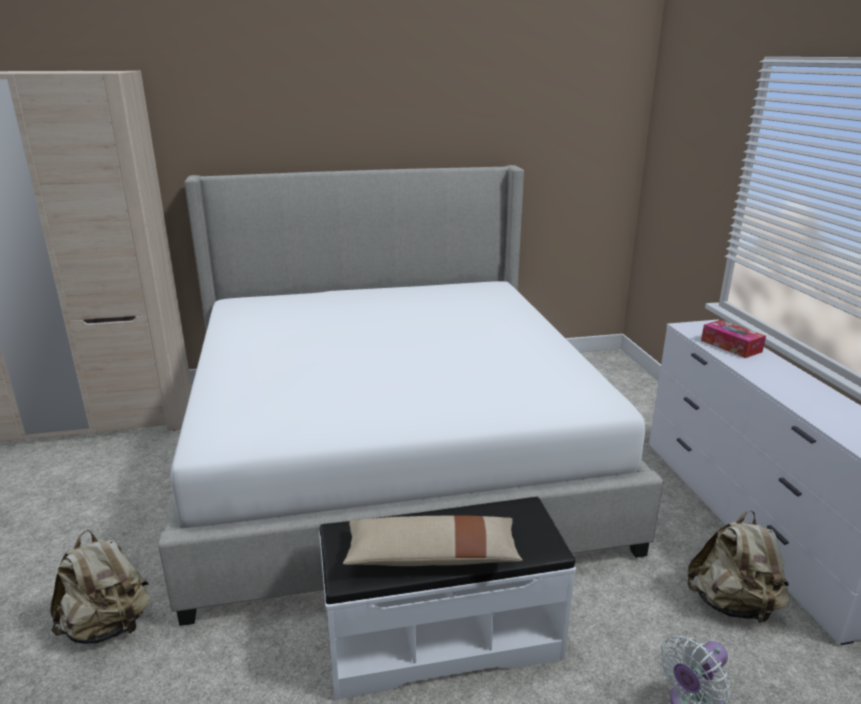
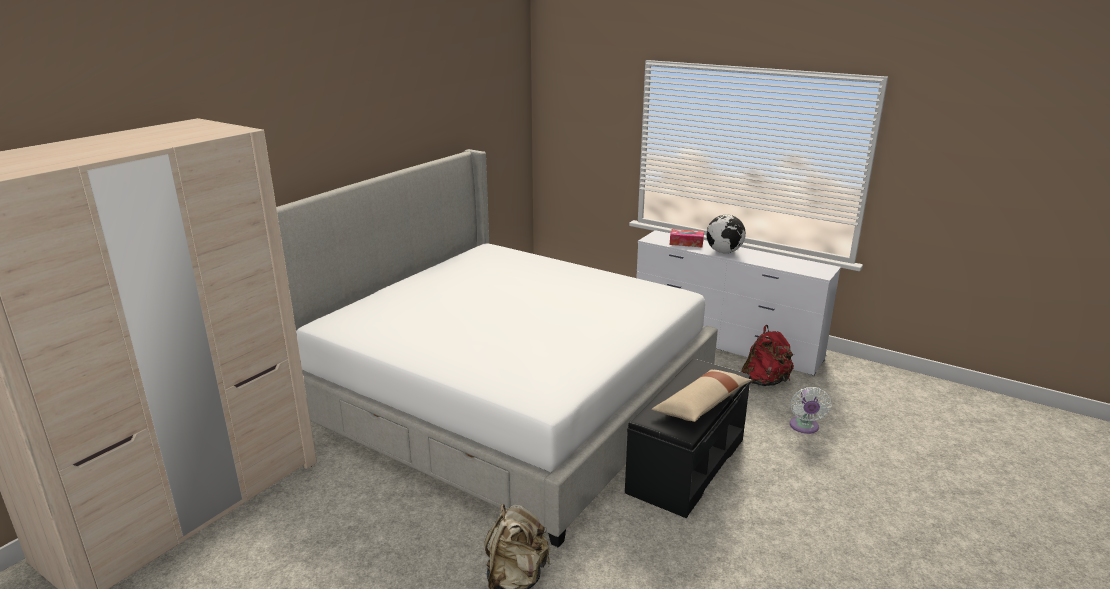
camera: 45 degrees left, 0 degrees up
(441, 637) = (685, 465): white bench -> black bench
(733, 605) = (765, 381): beige backpack -> red backpack
(769, 374) = (724, 252): none -> globe

